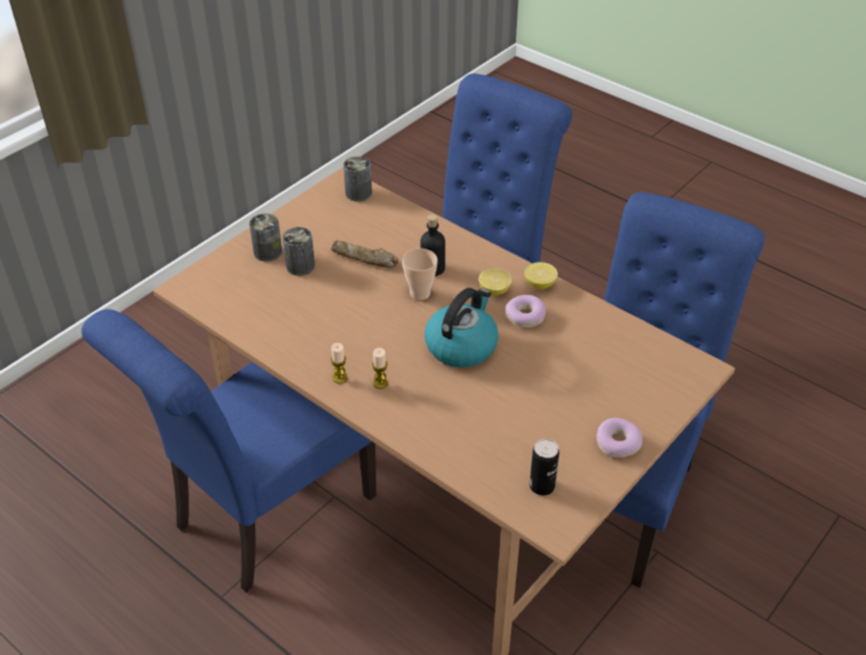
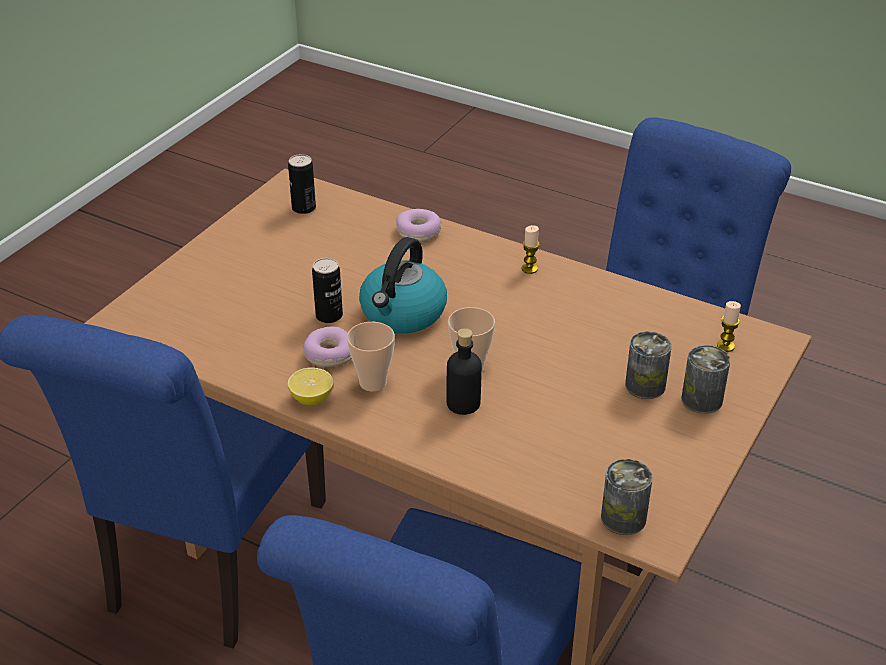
camera: 170 degrees right, 5 degrees down
(365, 259) = (562, 406): bread -> none
(380, 383) = (483, 269): candle -> candle (725, 346)
(494, 290) = (372, 383): lemon -> cup
(523, 351) = (329, 316): none -> can
(618, 443) = (227, 245): donut -> donut (418, 232)

